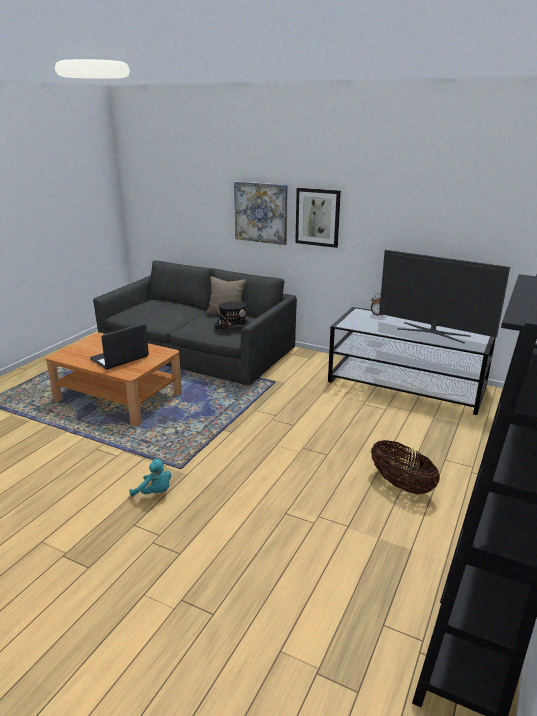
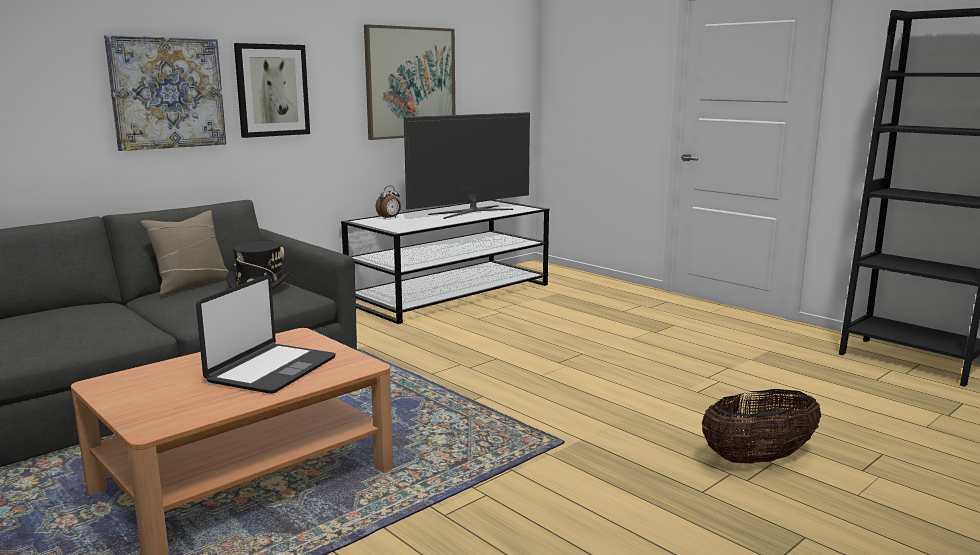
camera: 70 degrees left, 10 degrees down
(120, 358) = (271, 370): laptop -> laptop turned 135 degrees counterclockwise
(155, 492) = (621, 468): turquoise plush toy -> none
(401, 485) = (660, 334): basket -> basket (757, 459)
(426, 223) = (410, 82): none -> picture

